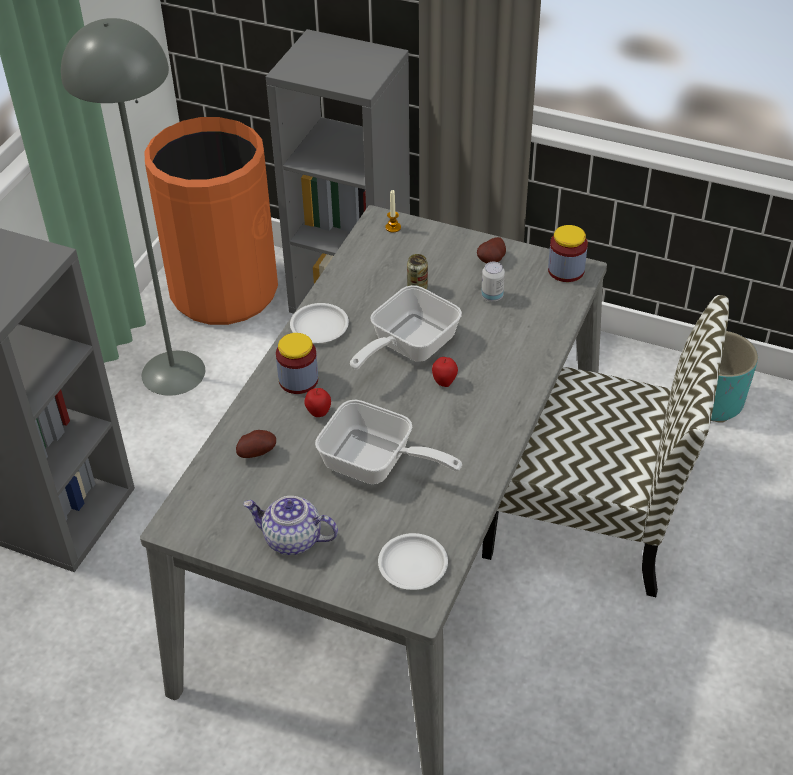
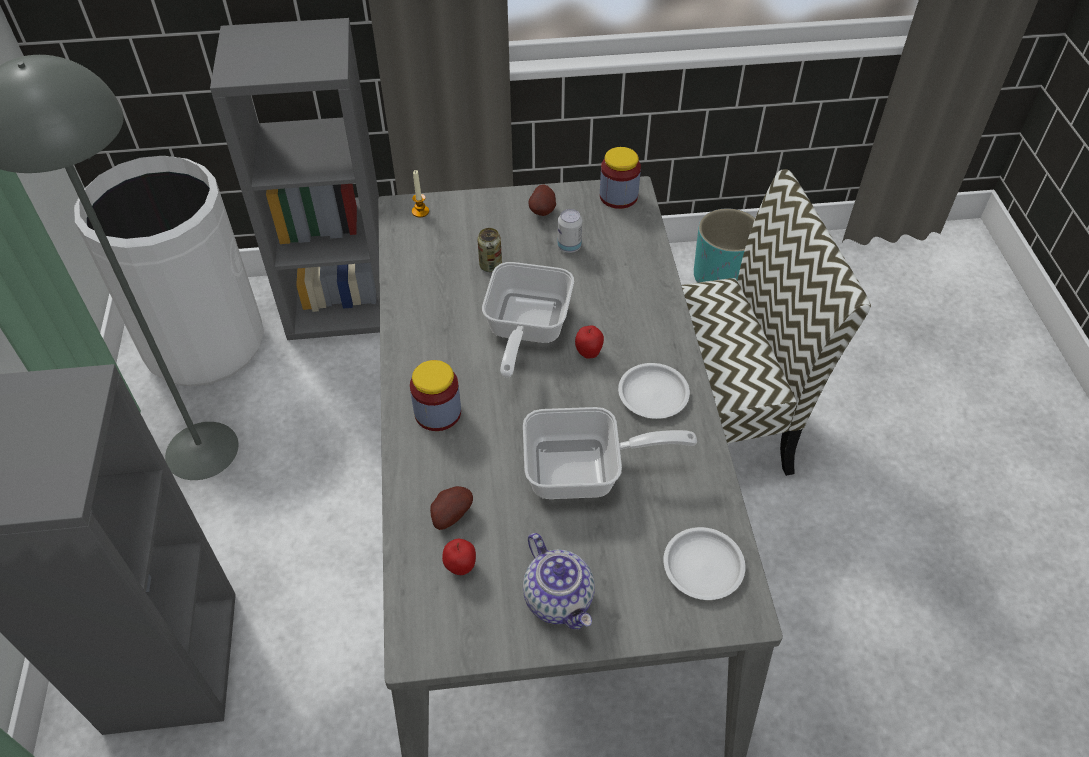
camera: 30 degrees left, 5 degrees up
(224, 290) = (204, 343): orange trash can -> white trash can
(292, 539) = (559, 599): teapot -> teapot turned 105 degrees counterclockwise
(318, 413) = (485, 441): apple -> apple (460, 567)
(319, 327) = (419, 345): white plate -> white plate (653, 395)

